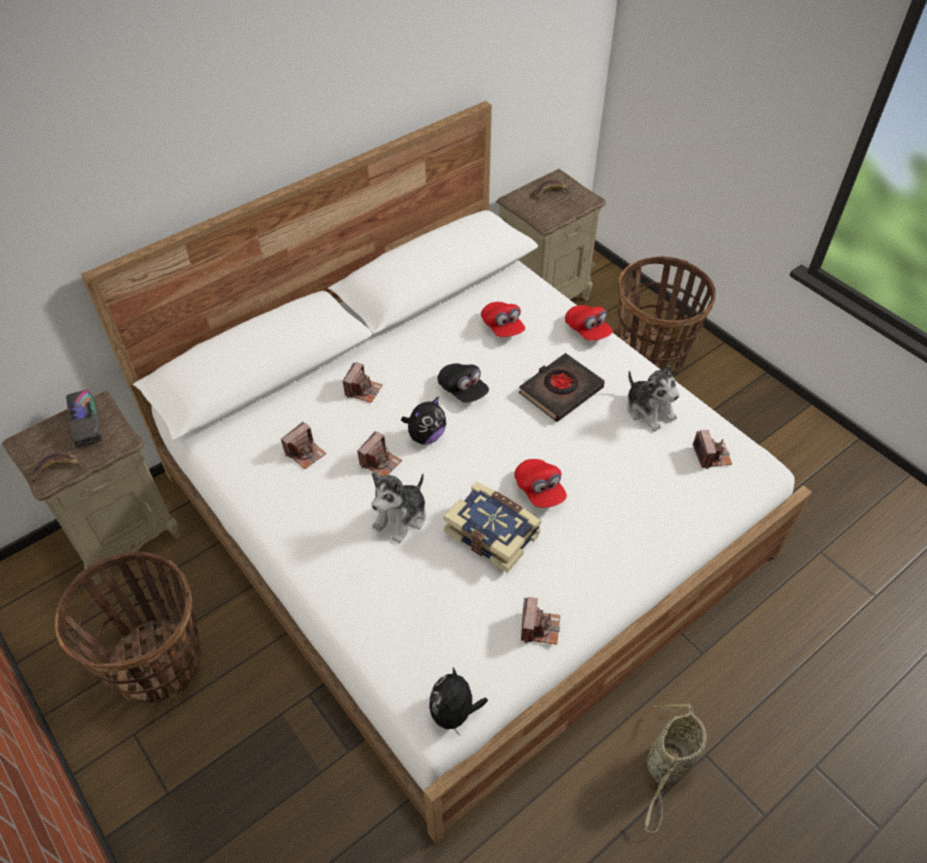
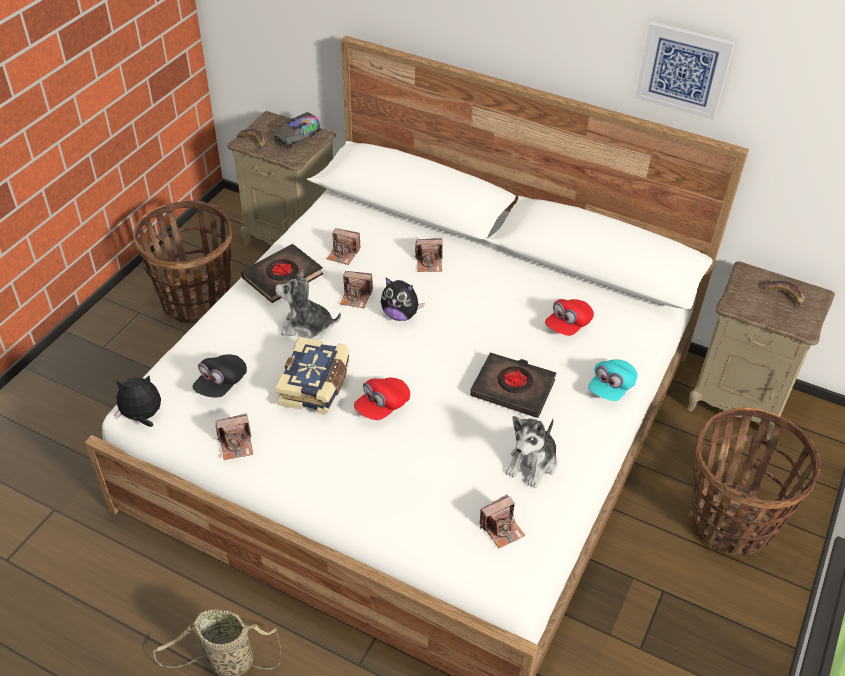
camera: 65 degrees right, 5 degrees down
(308, 516) = (283, 277): none -> black book
(419, 68) = (683, 69): none -> picture
(463, 390) = (470, 323): black cap -> black cap (221, 384)
(587, 331) = (611, 388): red cap -> turquoise cap

